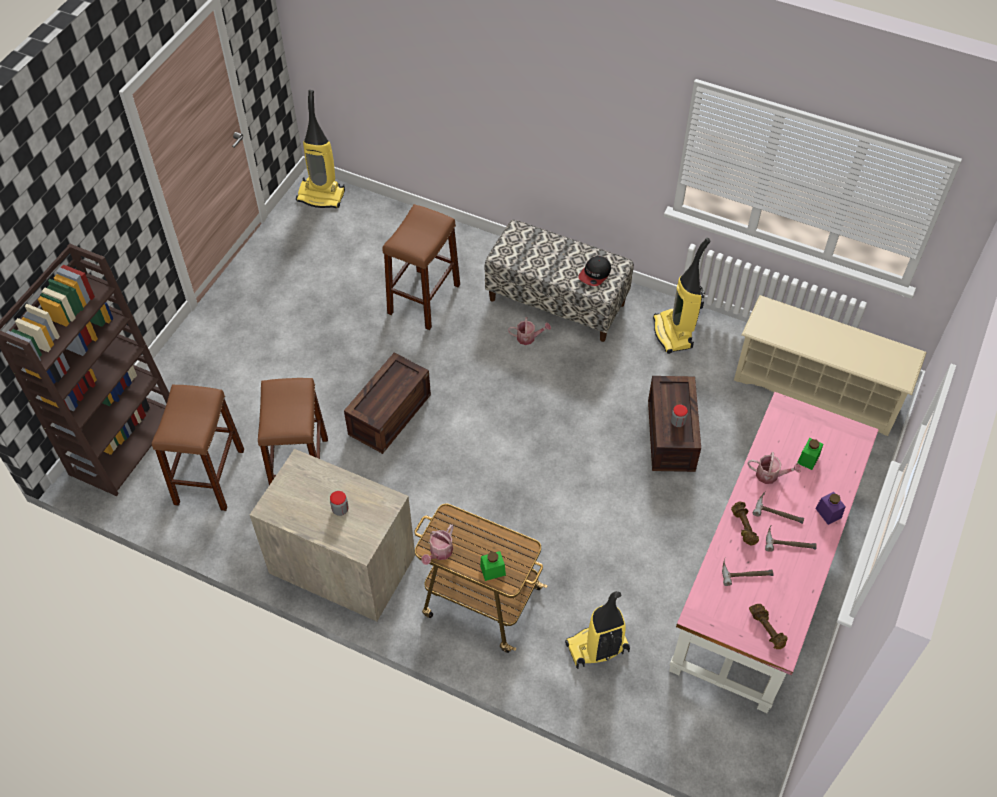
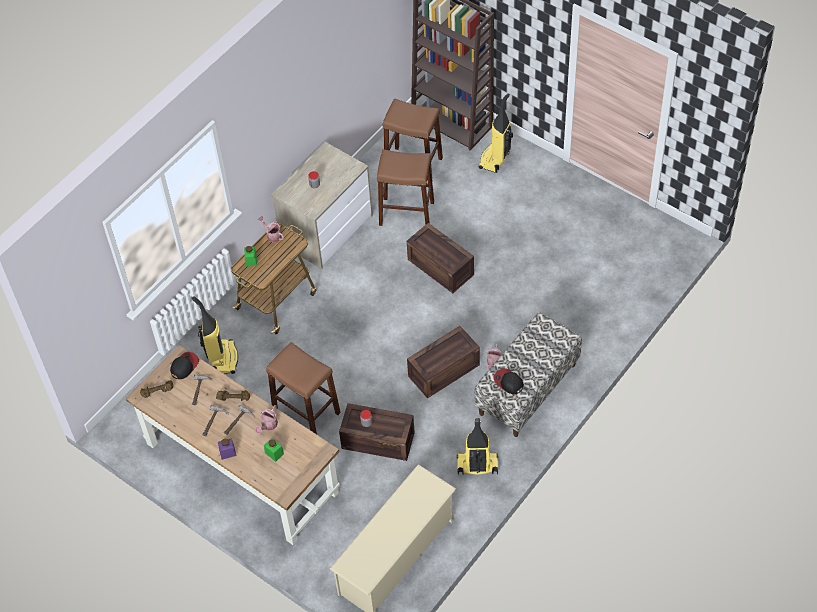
camera: 105 degrees right, 0 degrees up
(322, 196) = (674, 244): vacuum cleaner -> vacuum cleaner (495, 159)
(424, 299) = (548, 300): brown stool -> brown stool (306, 412)
(549, 385) = (444, 369): none -> crate
(712, 604) = (184, 366): none -> cap
(761, 580) = (241, 467): pink desk -> brown desk

